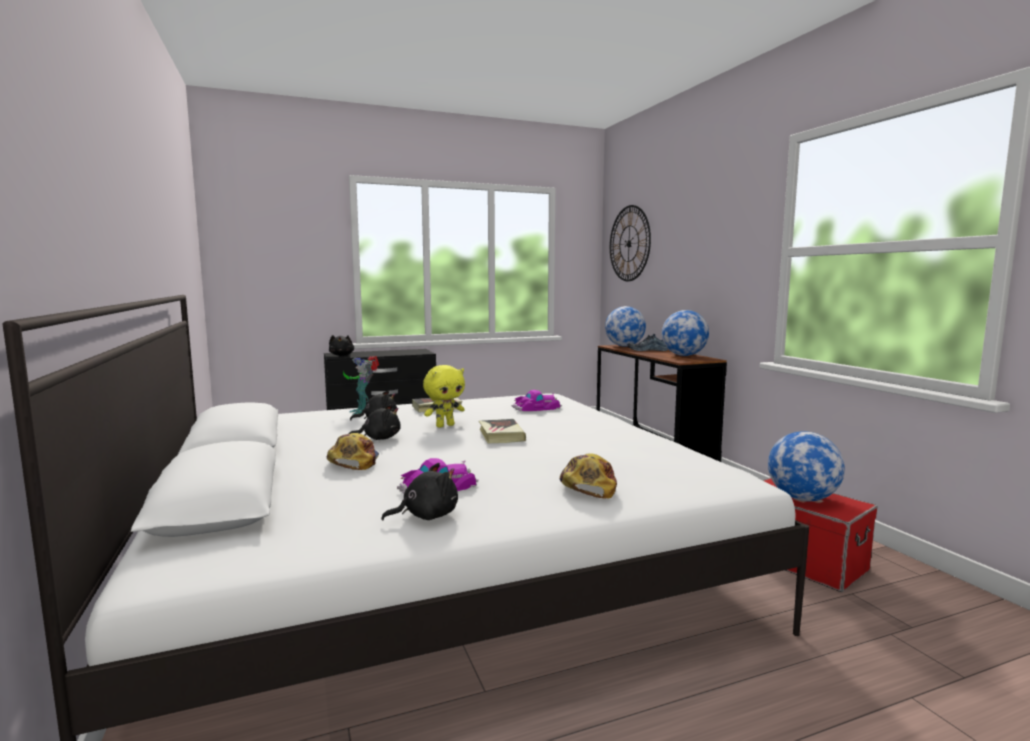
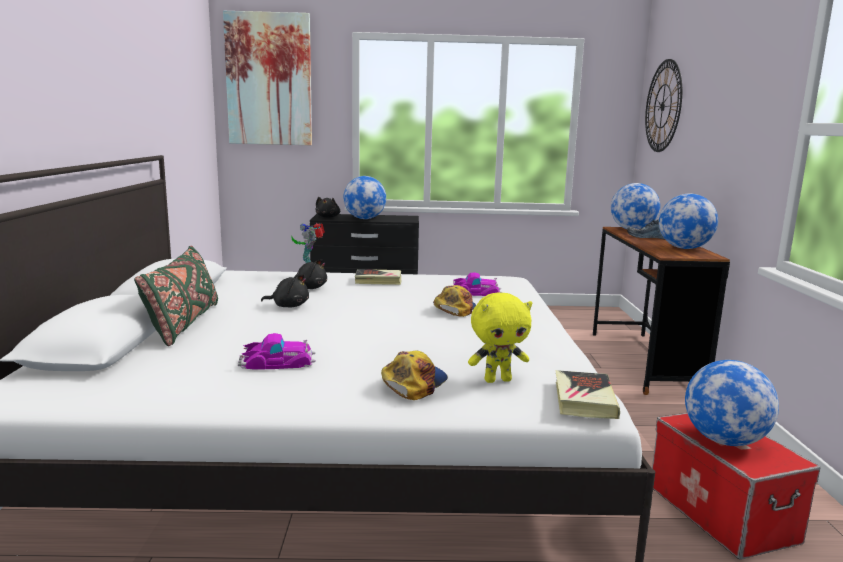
camera: 20 degrees right, 5 degrees up
(262, 220) = (269, 79): none -> picture
(288, 468) = (183, 324): none -> green pillow
(354, 461) = (241, 325): cap -> cap (455, 308)
(380, 354) = (364, 219): none -> globe
(426, 516) = (235, 387): black plush toy -> none
(445, 425) = (362, 300): yellow plush toy -> yellow plush toy (497, 380)
(501, 435) = (399, 318): book -> book (584, 400)

